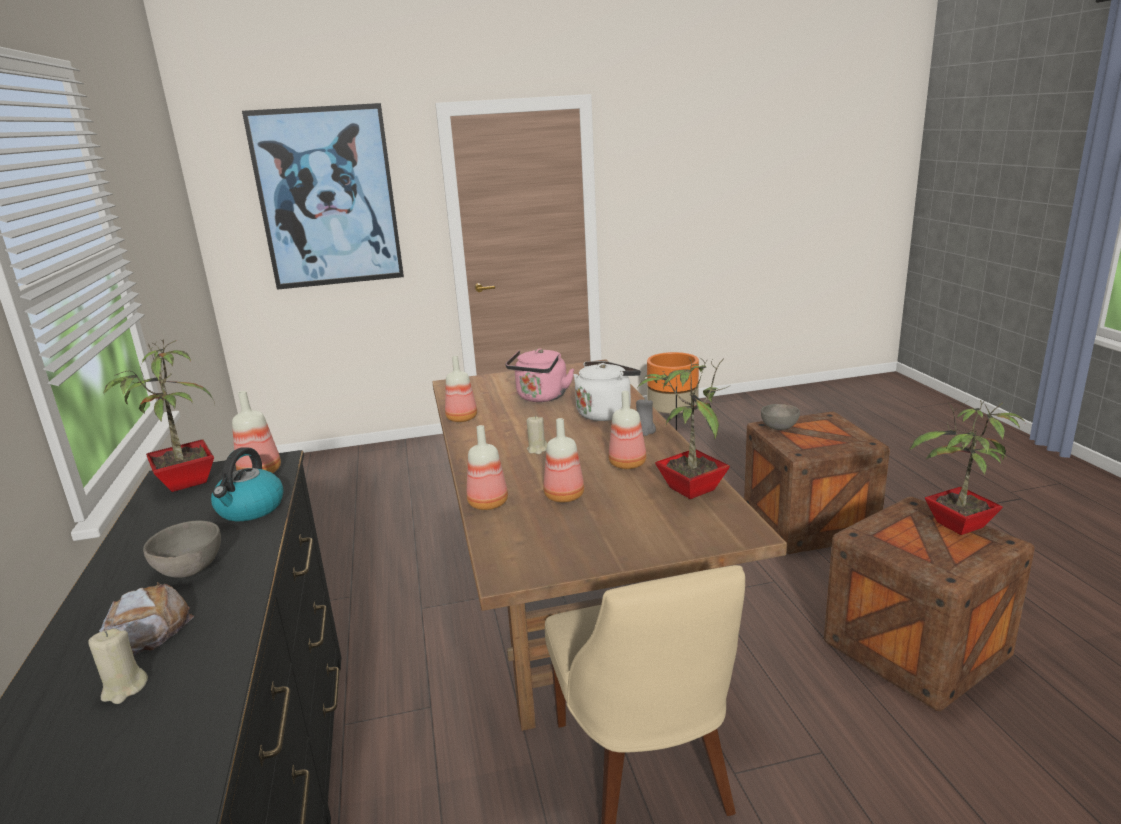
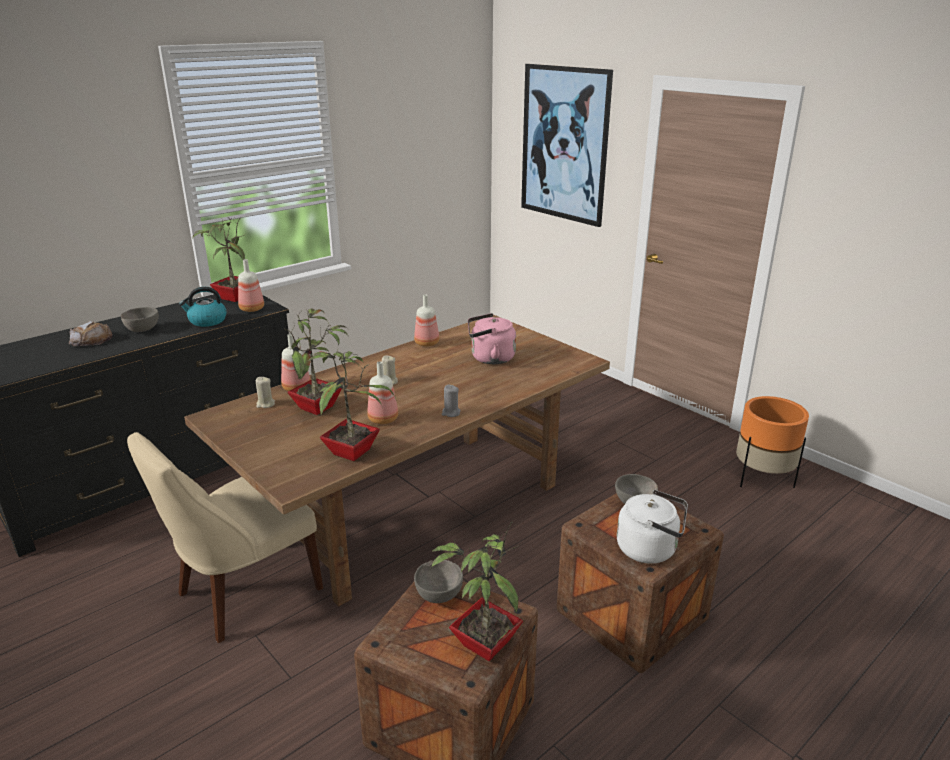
camera: 60 degrees right, 5 degrees up
(124, 689) = (47, 351): beige candle -> beige candle (265, 404)
(563, 496) = (318, 408): bottle -> potted plant
(605, 412) = (478, 389): white kettle -> white kettle (650, 549)
(882, 534) = (439, 595): none -> grey bowl

